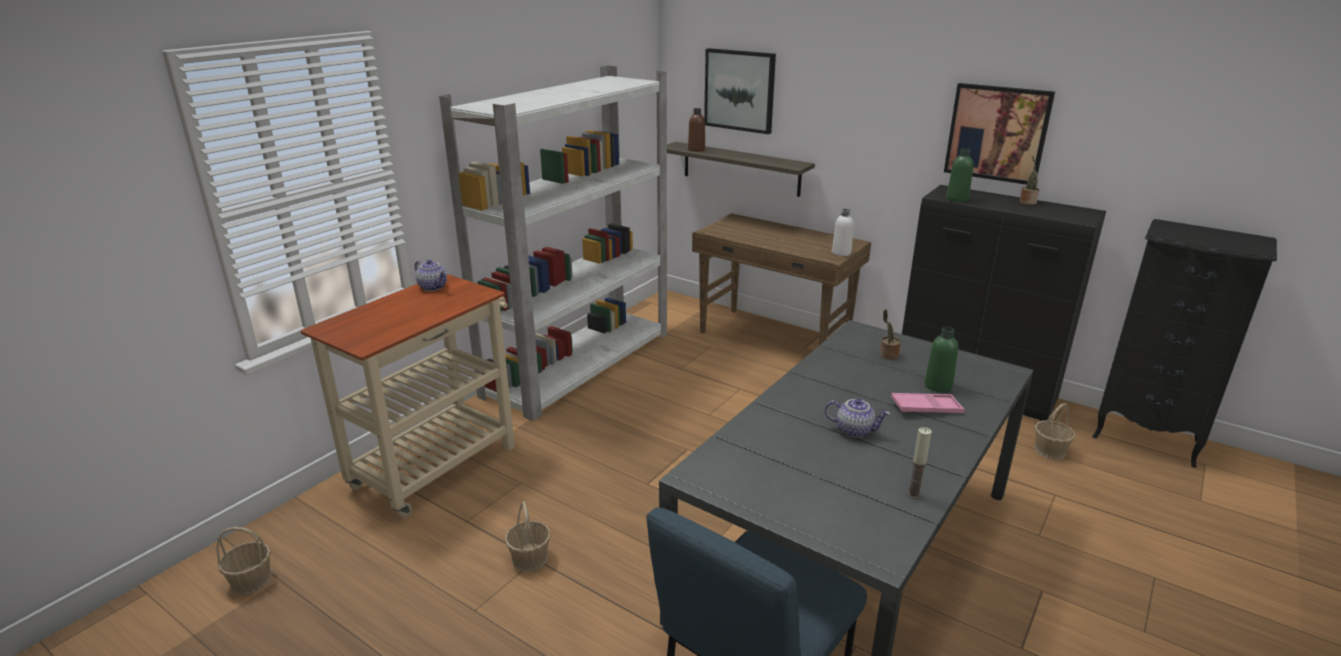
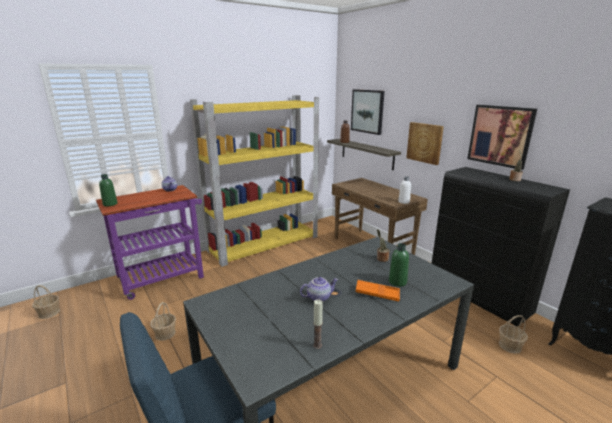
camera: 20 degrees right, 5 degrees down
(436, 467) = (163, 279): beige cart -> purple cart
(579, 363) = (264, 244): white bookcase -> yellow bookcase
(854, 430) = (319, 297): teapot -> teapot turned 60 degrees counterclockwise
(862, 146) = (425, 142): none -> picture
(926, 408) = (377, 293): pink tray -> orange tray
(957, 199) = (467, 174): green bottle -> green bottle (110, 204)

